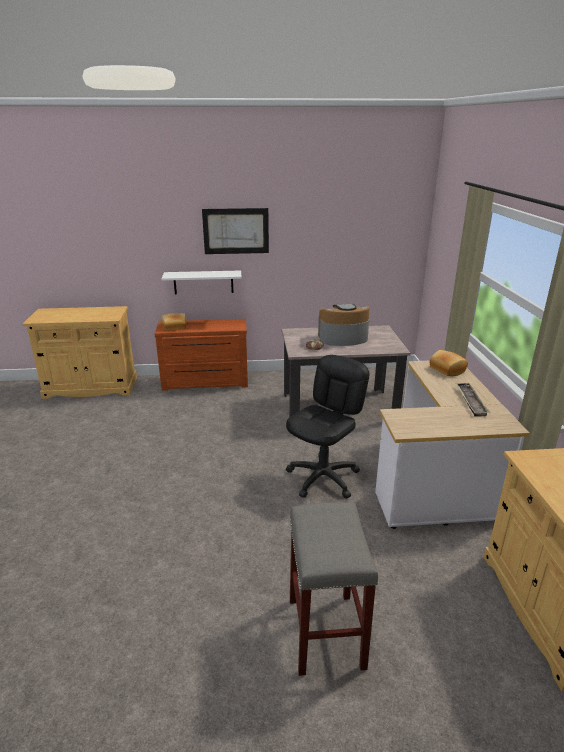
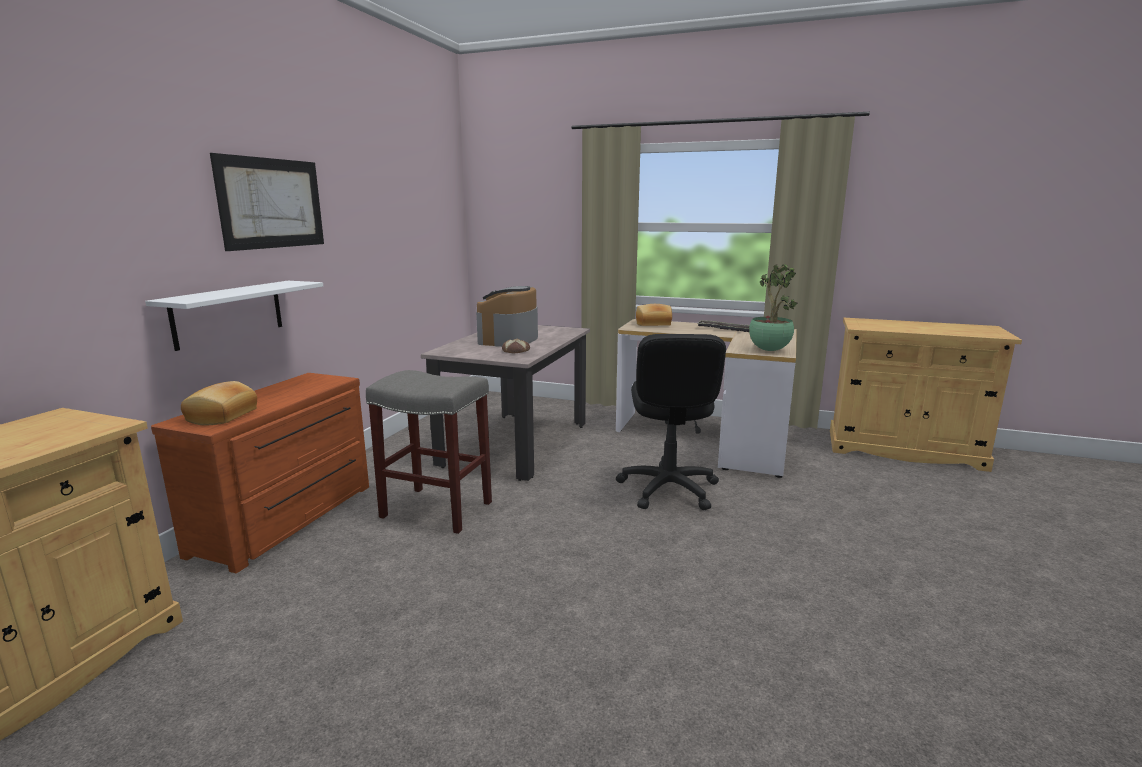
camera: 65 degrees left, 10 degrees down
(323, 478) = (668, 489): black office chair -> black office chair turned 150 degrees counterclockwise
(324, 631) = (950, 553): grey stool -> grey stool (435, 510)
(409, 425) = (768, 350): none -> potted plant

